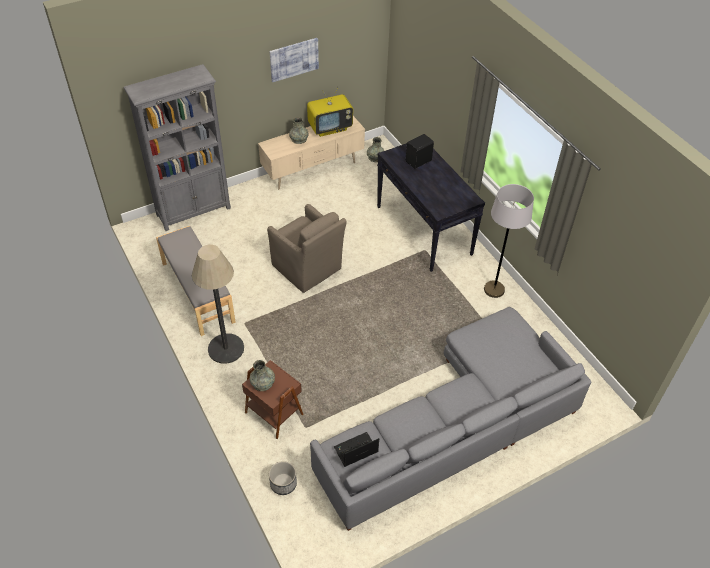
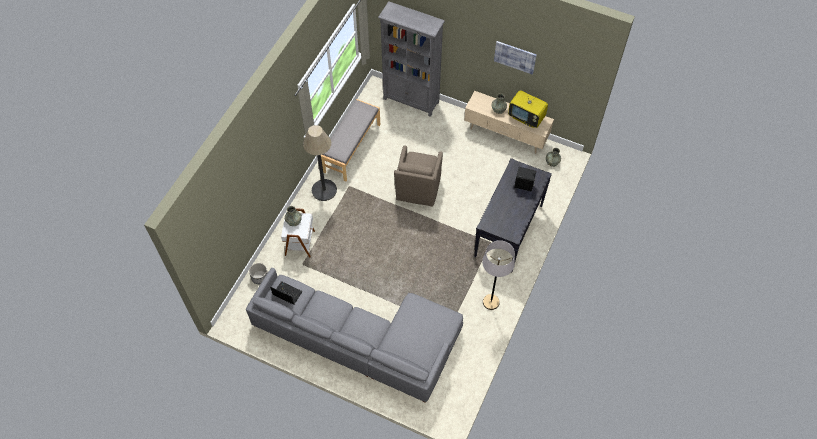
camera: 55 degrees right, 10 degrees up
(274, 412) = (300, 243): brown side table -> white side table

